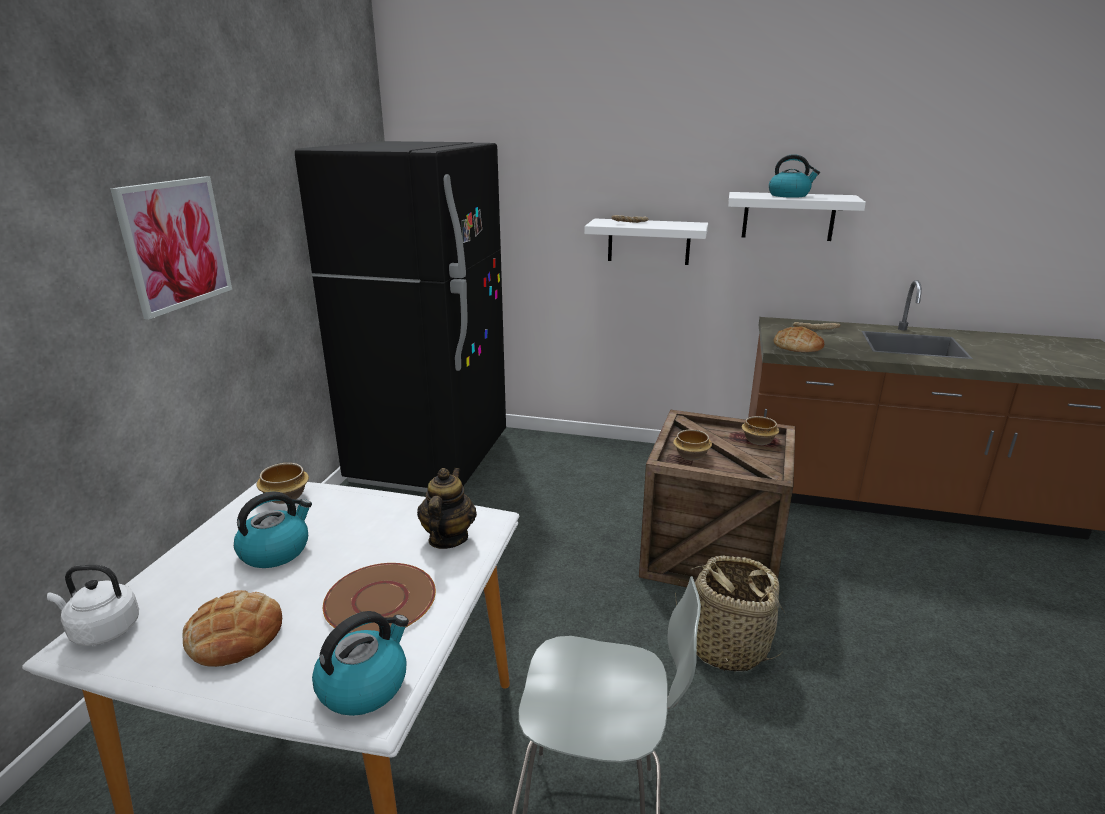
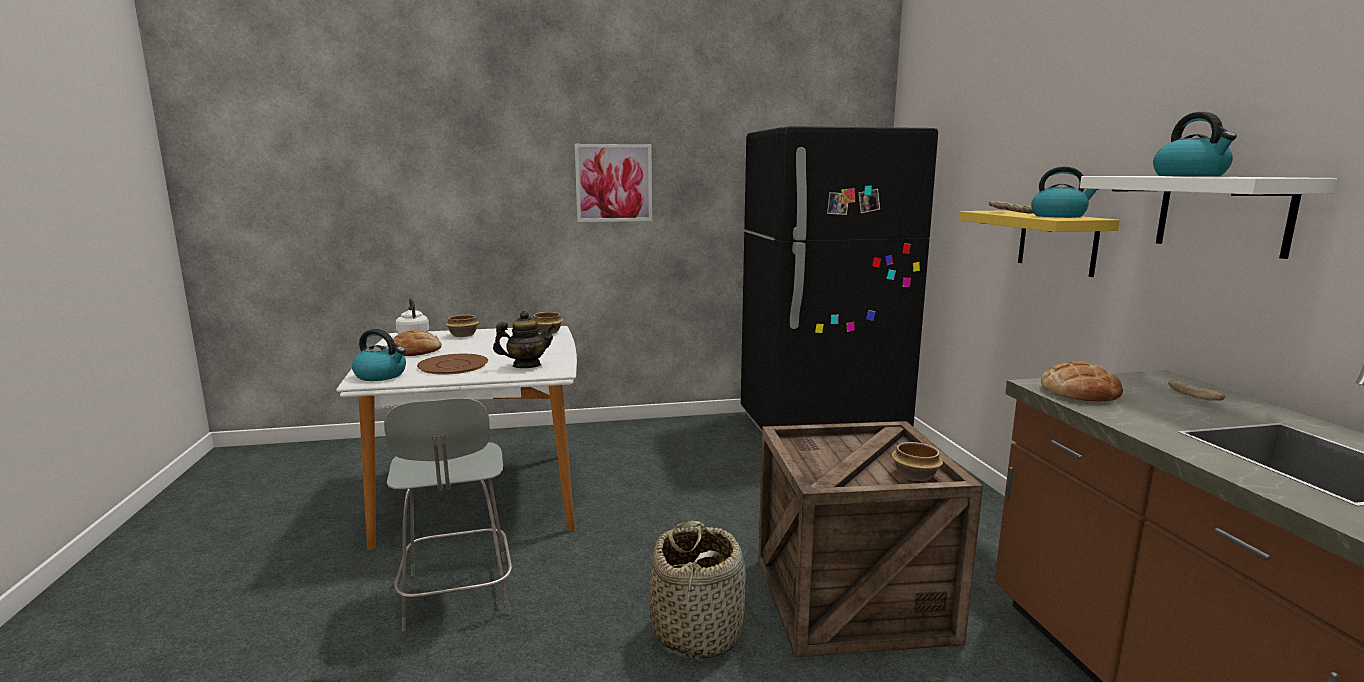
camera: 65 degrees right, 10 degrees down
(276, 550) = (491, 341): kettle -> kettle (1059, 216)
(648, 241) = (1057, 242): white shelf -> yellow shelf
(692, 456) = (821, 448): bowl -> bowl (463, 335)

